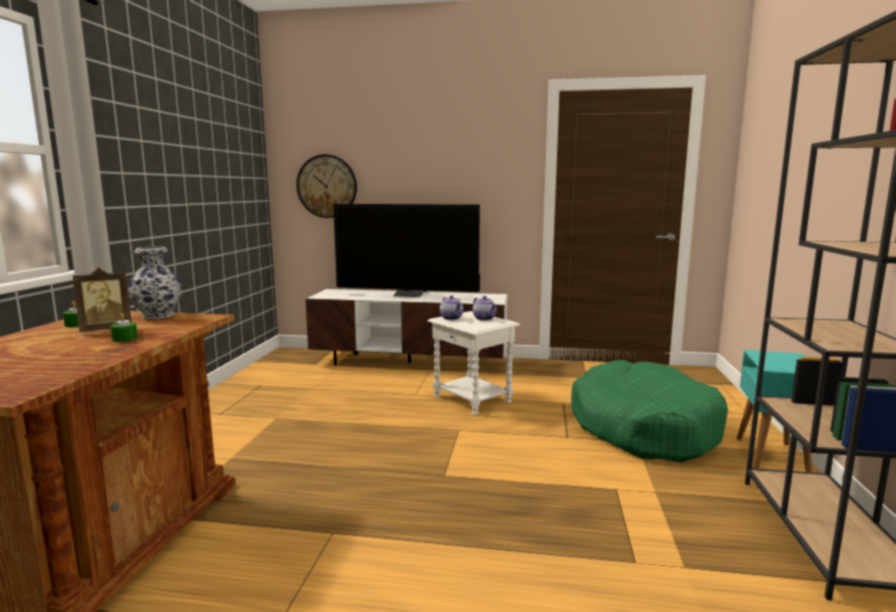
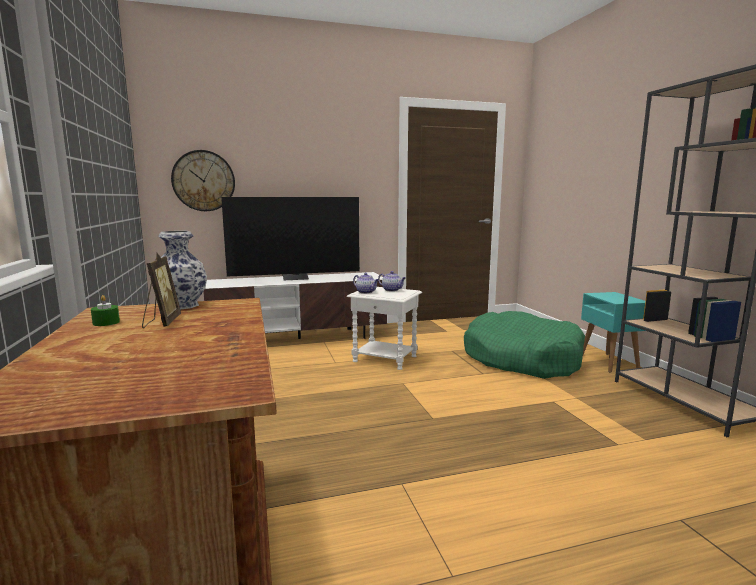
camera: 25 degrees left, 0 degrees up
(107, 330) = (161, 323): picture frame -> picture frame turned 45 degrees counterclockwise
(125, 339) = (210, 328): green candle -> none

